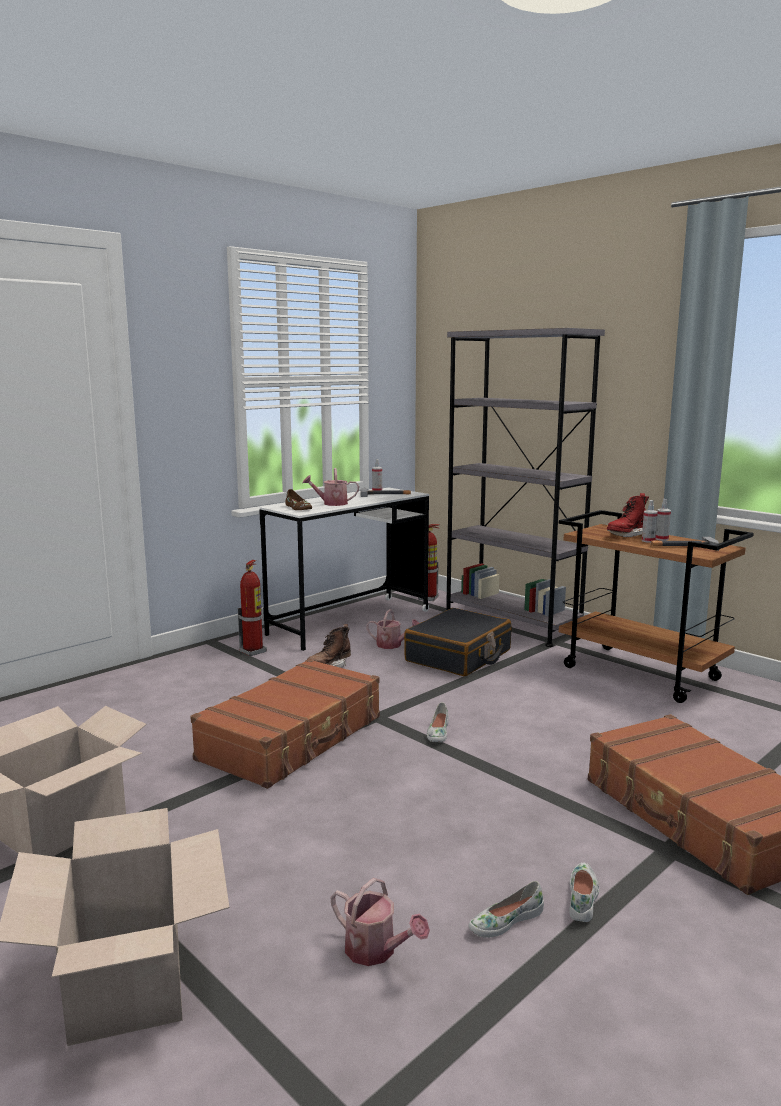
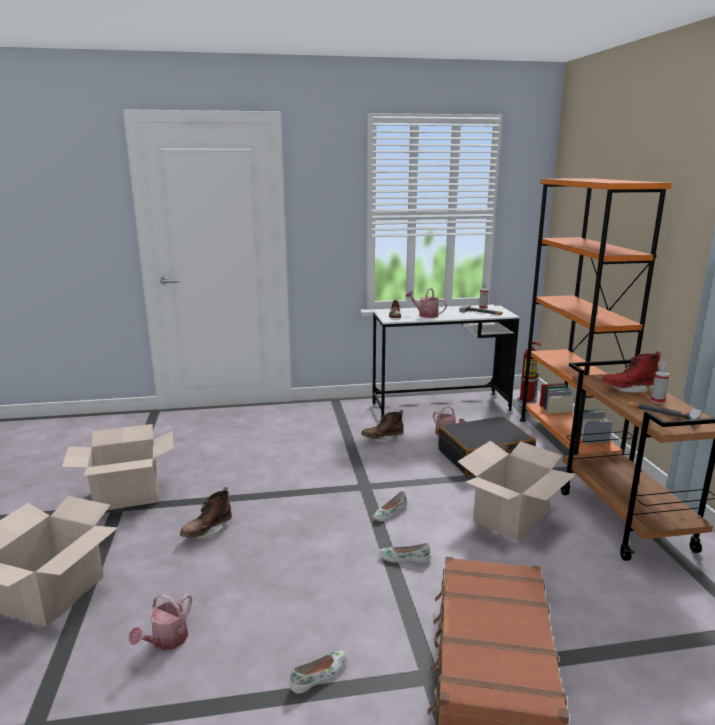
camera: 35 degrees right, 5 degrees up
(252, 824) = (207, 531): none -> brown boot
(253, 651) = (351, 414): fire extinguisher -> none
(293, 738) = (296, 484): brown suitcase -> none
(376, 951) = (166, 641): watering can -> watering can turned 45 degrees clockwise
(505, 920) = (253, 663): white shoe -> white shoe (404, 558)
(512, 623) = (567, 441): grey bookcase -> orange bookcase
(552, 700) = (510, 517): none -> cardboard box
(648, 541) = (638, 400): spray bottle -> none

